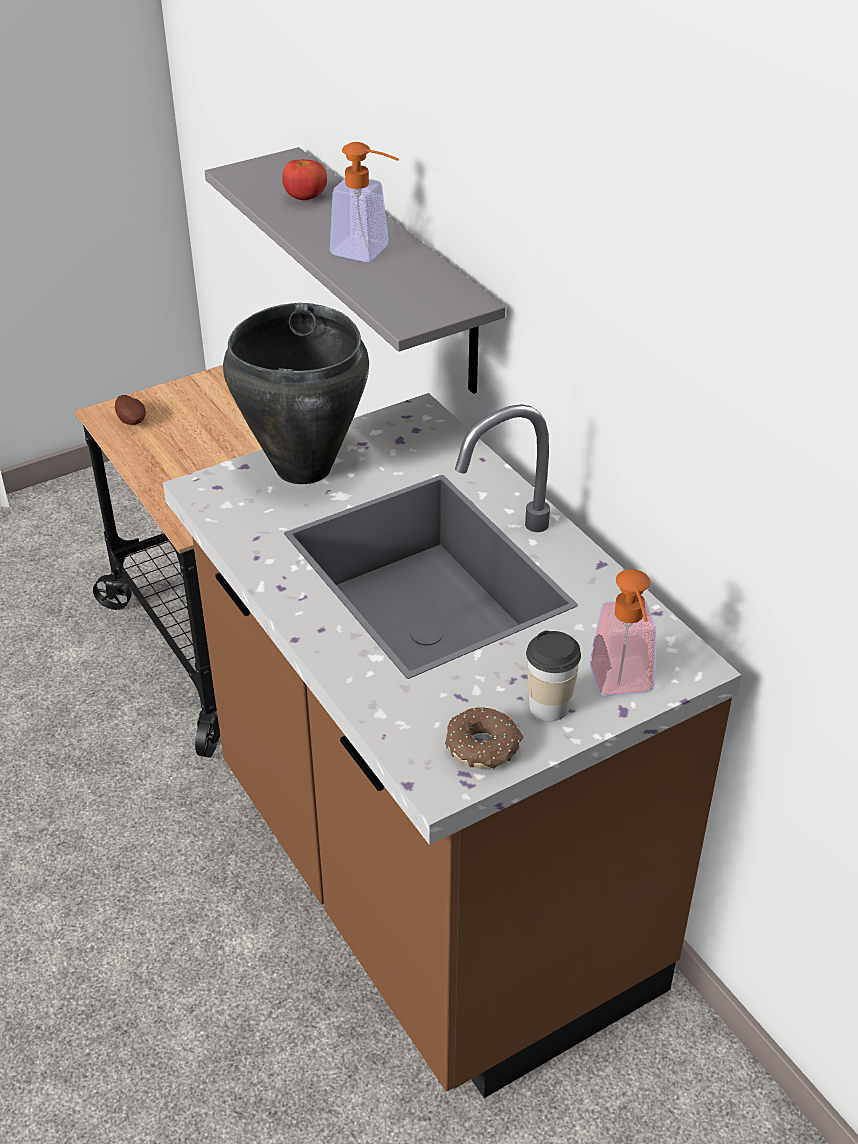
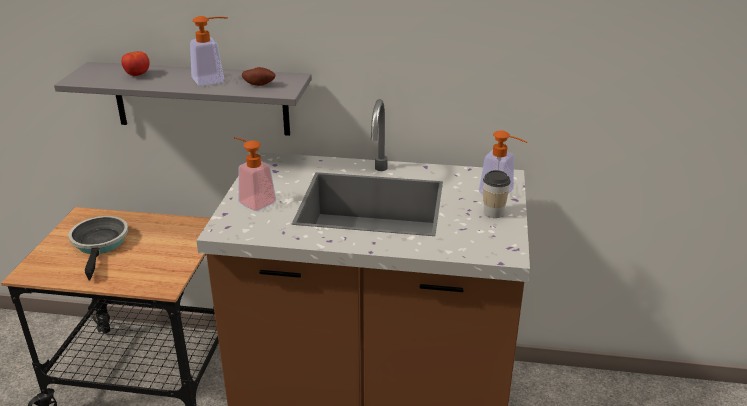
camera: 50 degrees left, 10 degrees down
(132, 420) = (48, 268): potato -> potato (259, 84)
(215, 422) = (100, 244): none -> frying pan
(302, 468) = (253, 200): black cooking pot -> soap dispenser
(484, 747) = (499, 236): donut -> none

